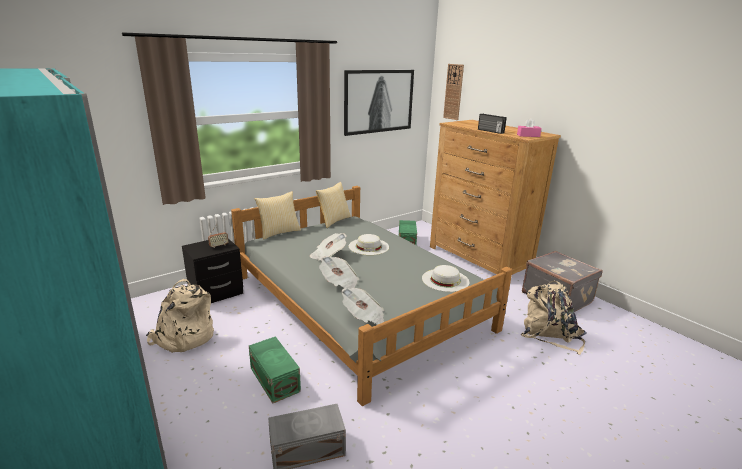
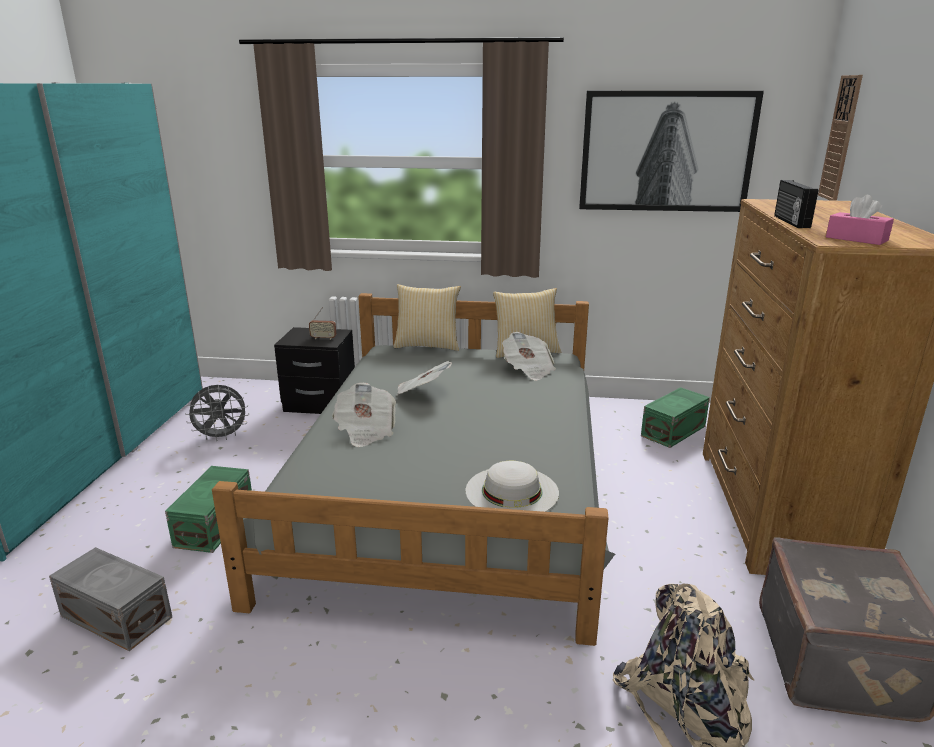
camera: 45 degrees right, 0 degrees up
(184, 337) = (222, 437): beige backpack -> grey fan
(364, 317) = (306, 484): newspaper -> newspaper (528, 369)
(368, 246) = (498, 400): white hat -> none

